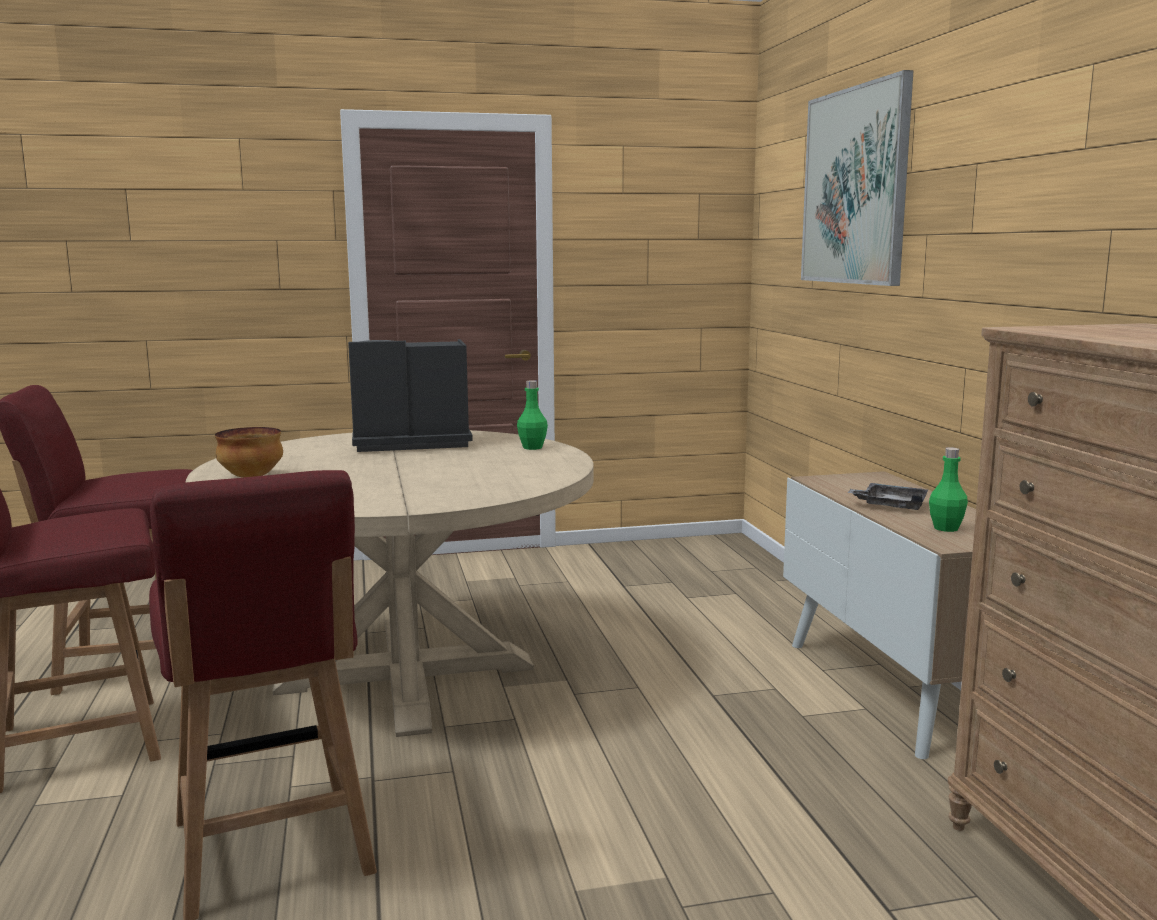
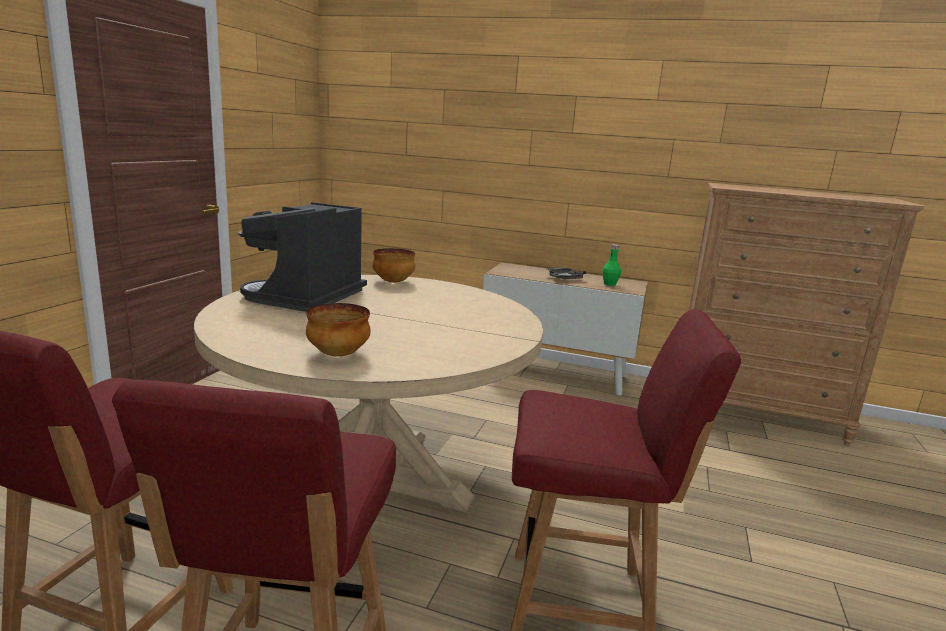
camera: 60 degrees left, 5 degrees up
(532, 447) = (394, 282): green bottle -> bowl
(855, 186) = (459, 94): picture -> none

